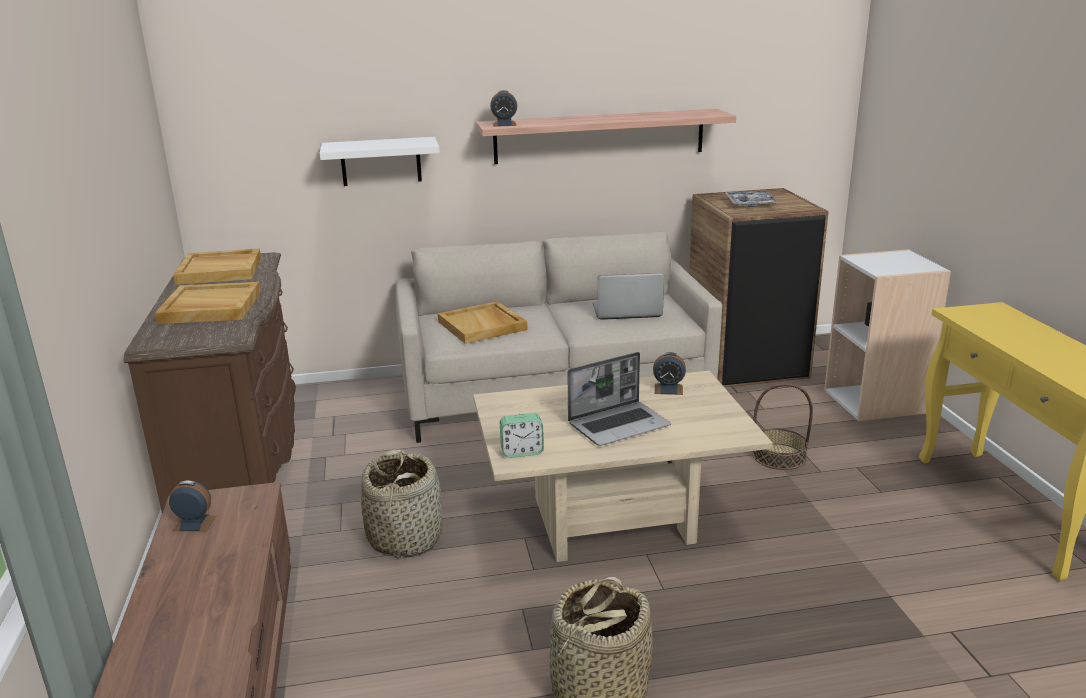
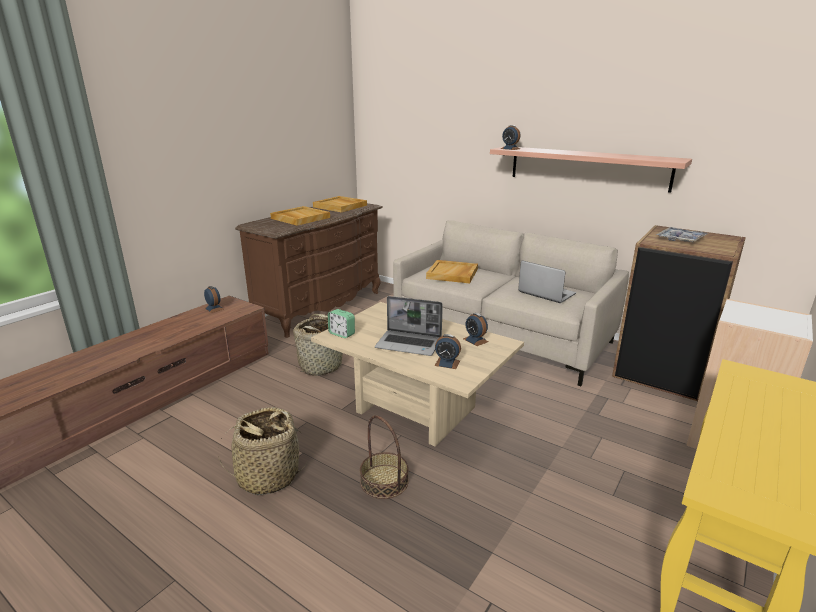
camera: 45 degrees right, 0 degrees up
(381, 161) = (448, 164): white shelf -> none
(695, 424) = (447, 363): none -> alarm clock
(779, 456) = (577, 433): basket -> basket (384, 481)

